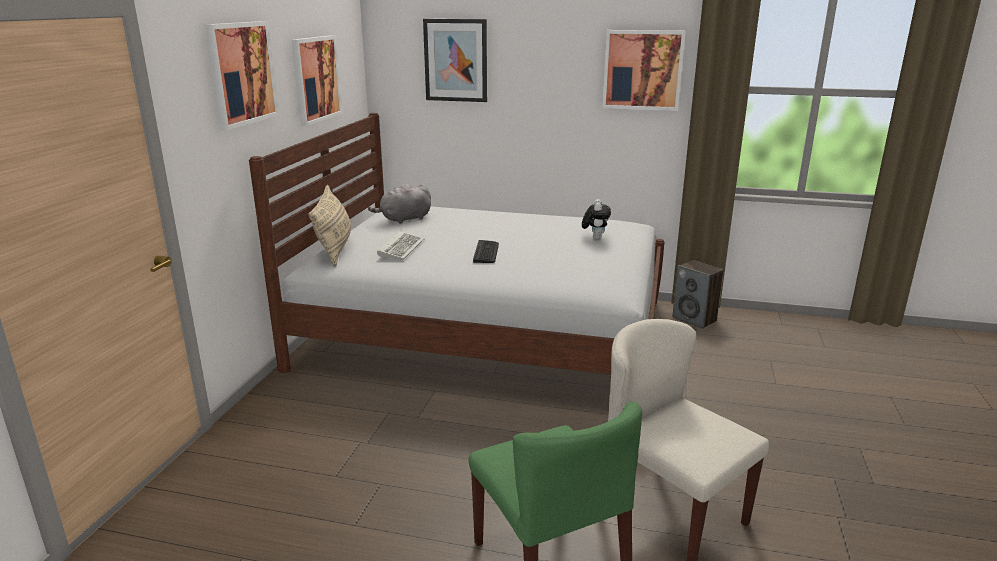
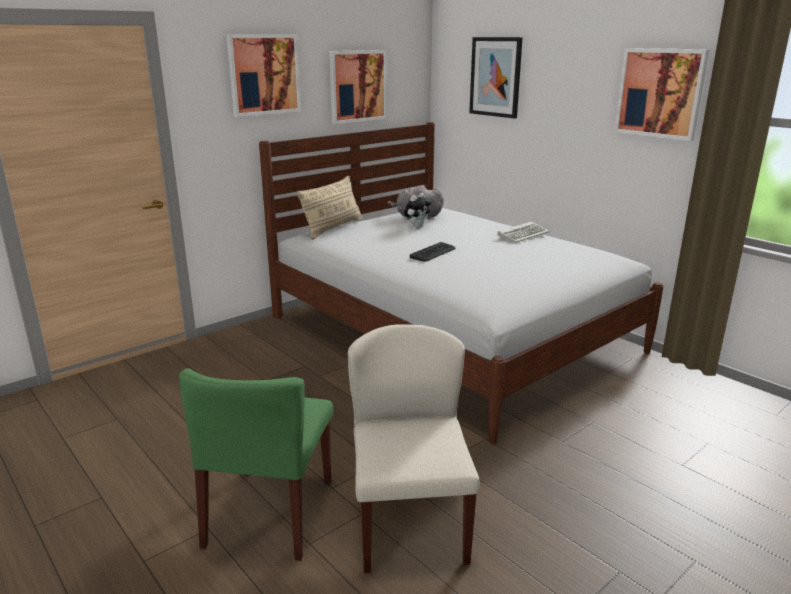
camera: 35 degrees right, 0 degrees up
(401, 248) = (375, 236): keyboard -> keyboard (523, 234)
(595, 238) = (553, 262): plush toy -> plush toy (417, 226)
(695, 319) = (672, 379): speaker -> none

